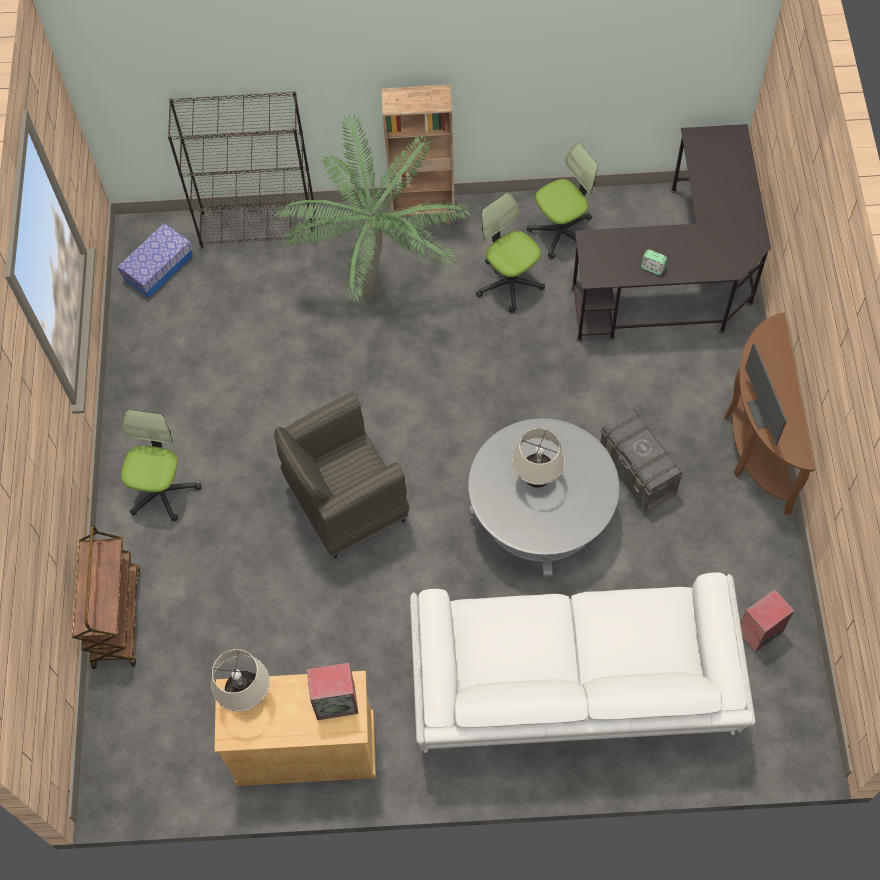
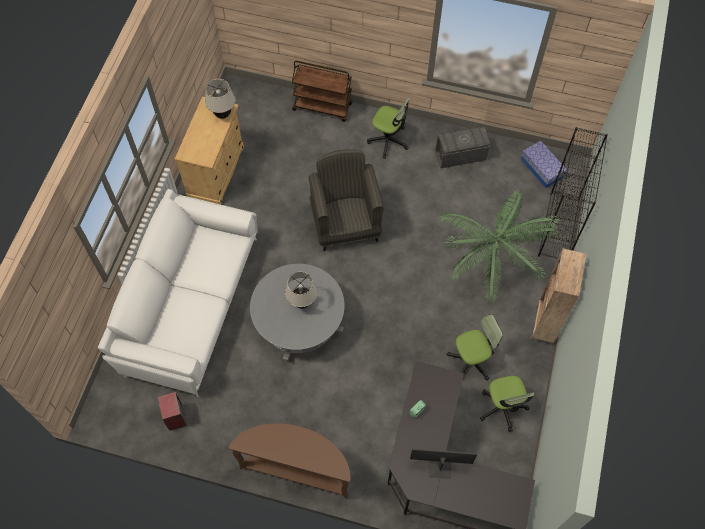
camera: 105 degrees right, 0 degrees up
(336, 701) = (202, 151): speaker -> none
(637, 472) = (305, 387): grey storage box -> grey storage box (460, 156)
(763, 413) = (279, 433): monitor -> monitor (439, 468)

